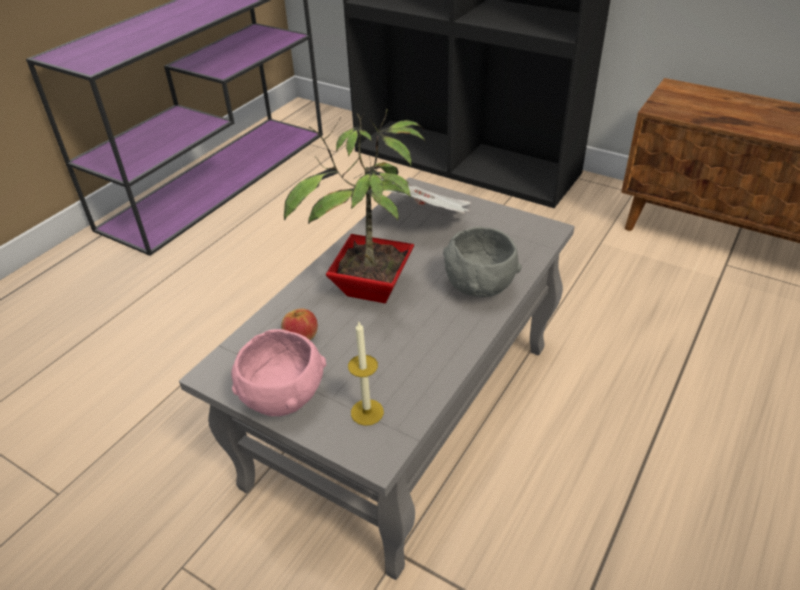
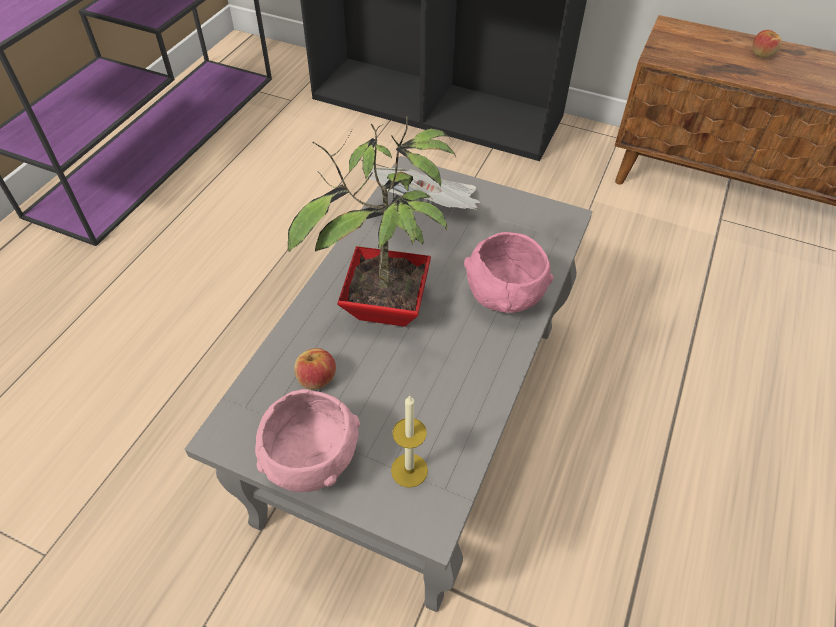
camera: 10 degrees left, 10 degrees up
(479, 287) = (504, 298): grey bowl -> pink bowl
(758, 109) = (762, 54): none -> apple

